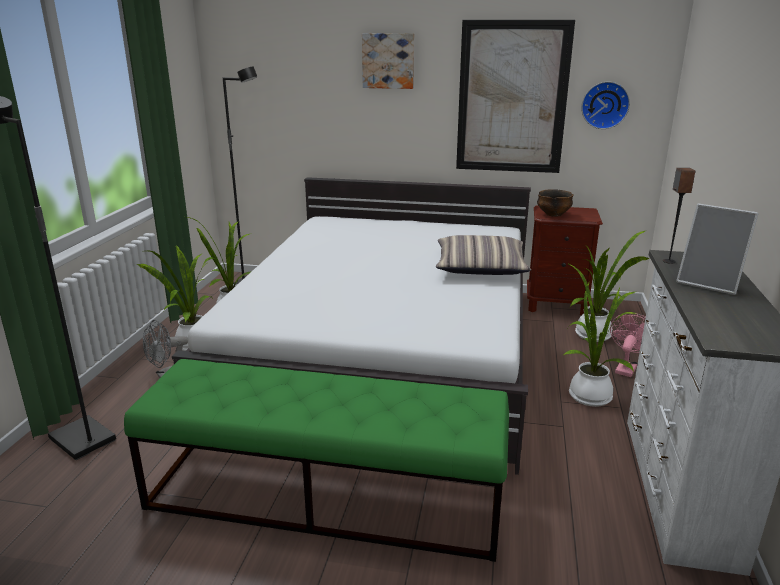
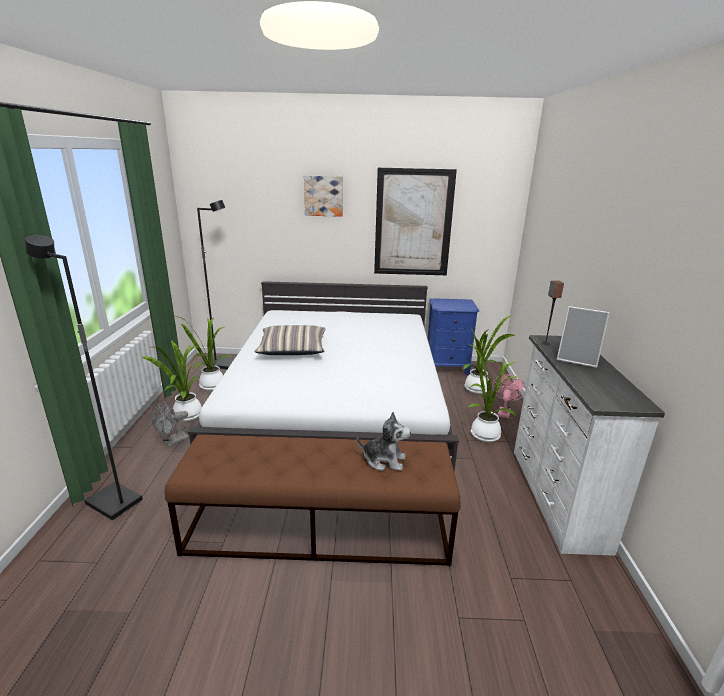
camera: 10 degrees left, 0 degrees up
(326, 496) = (319, 529): green bench -> brown bench
(411, 407) = (384, 460): none -> plush toy
(480, 267) = (403, 347): pillow -> pillow (292, 349)
(553, 215) = (445, 305): bowl -> none
(557, 305) = (447, 367): brown nightstand -> blue nightstand
(604, 105) = (477, 228): wall clock -> none

